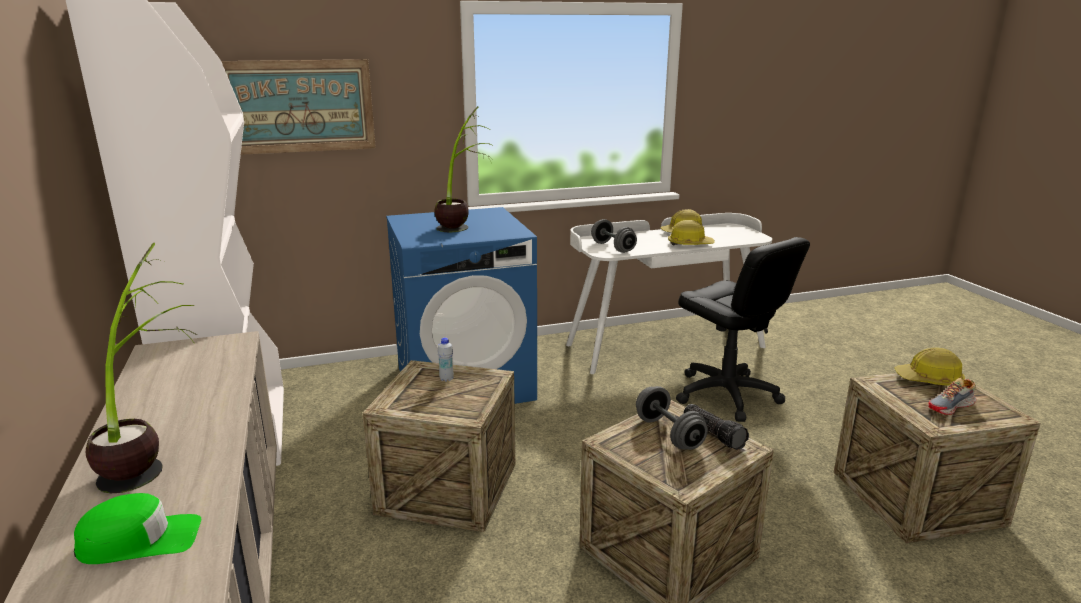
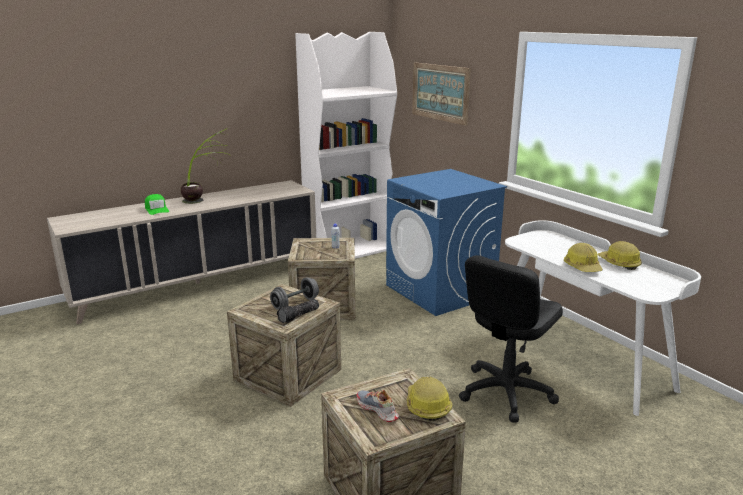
camera: 75 degrees right, 0 degrees up
(463, 223) = (451, 183): potted plant -> none
(613, 247) = (535, 242): grey dumbbell -> none

